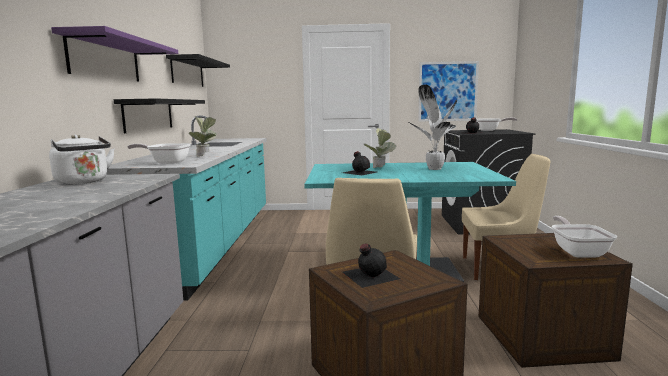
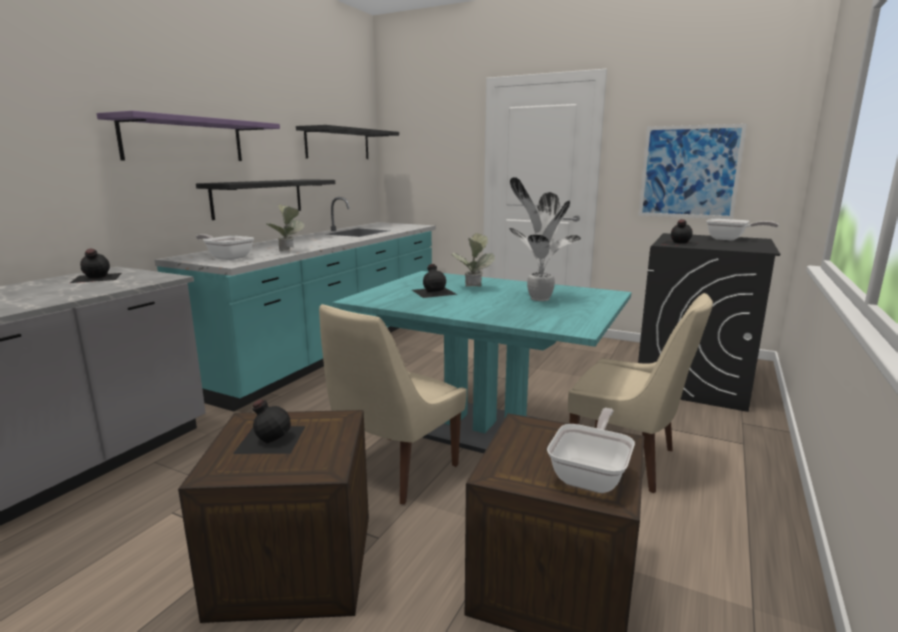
camera: 25 degrees right, 5 degrees up
(84, 182) = (96, 277): white kettle -> black bottle

